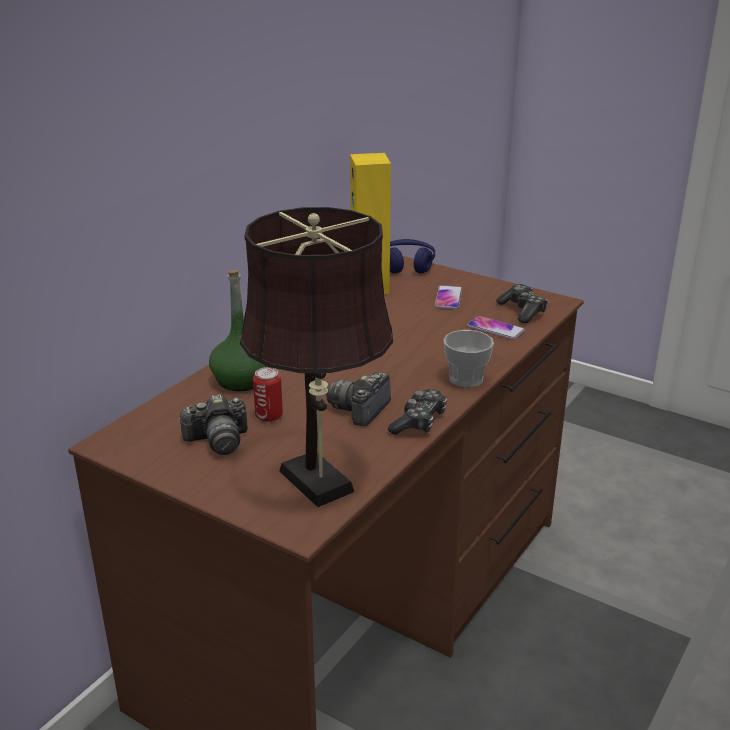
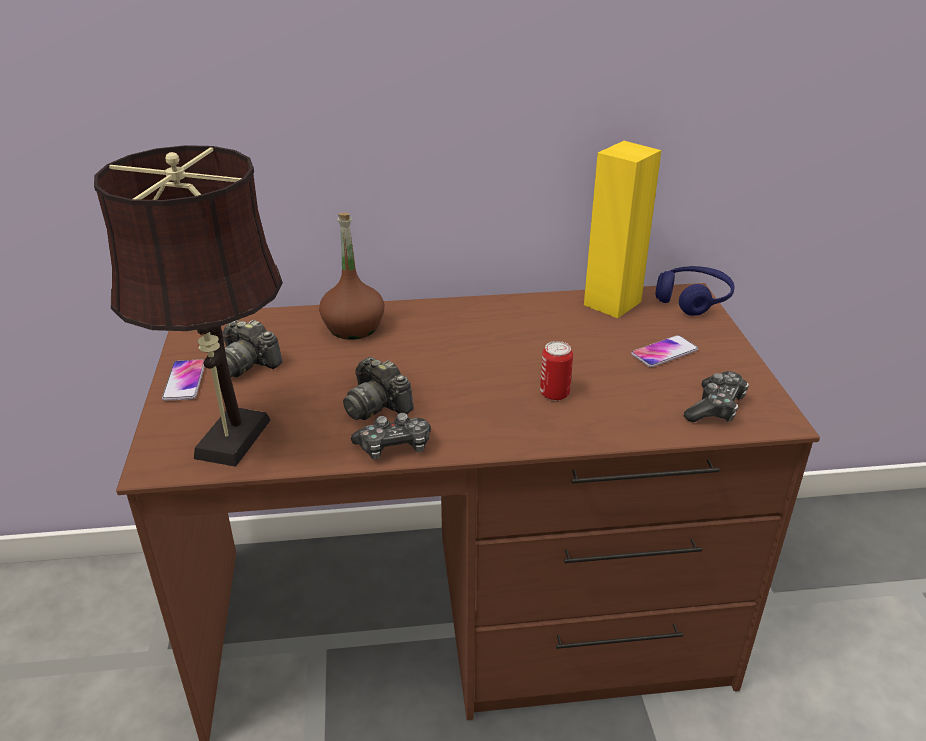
camera: 50 degrees right, 5 degrees up
(241, 380) = (353, 327): green bottle -> brown bottle
(269, 416) = (311, 367): can -> can (554, 394)
(361, 410) = (377, 405): camera -> camera turned 120 degrees counterclockwise
(466, 379) = (512, 437): cup -> none
(495, 329) = (646, 408): phone -> phone (184, 381)

